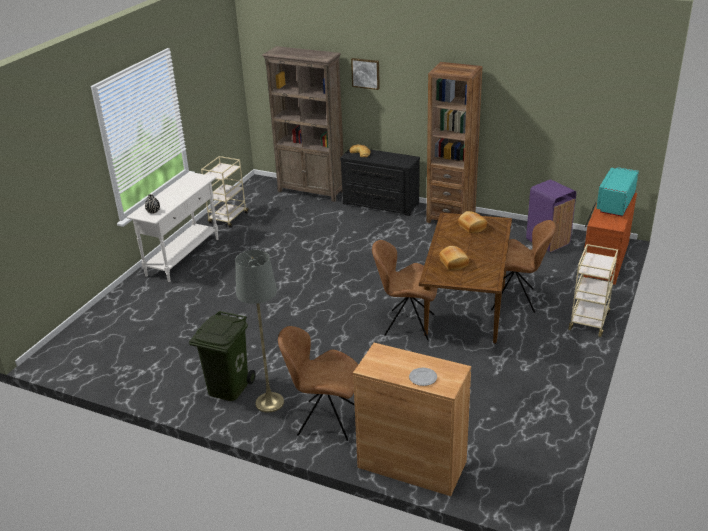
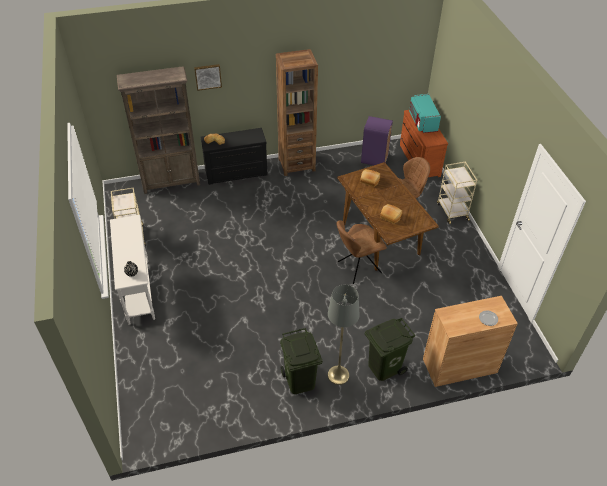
camera: 40 degrees left, 15 degrees up
(325, 420) = (384, 366): brown chair -> green trash can

